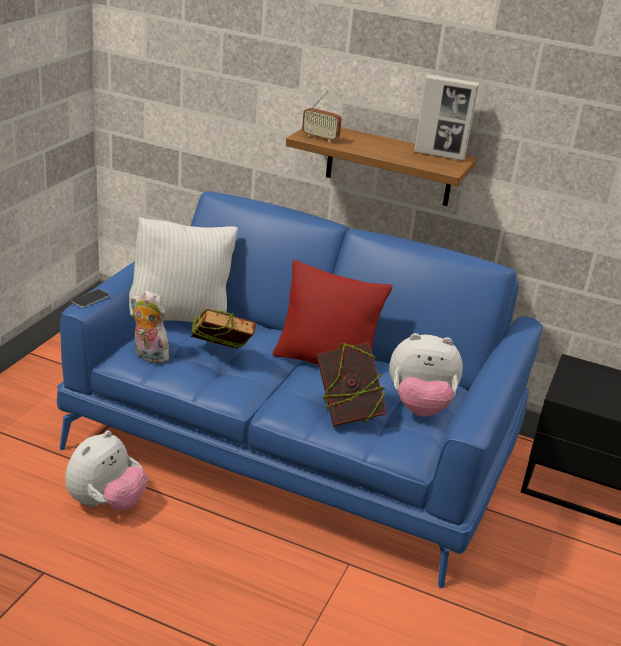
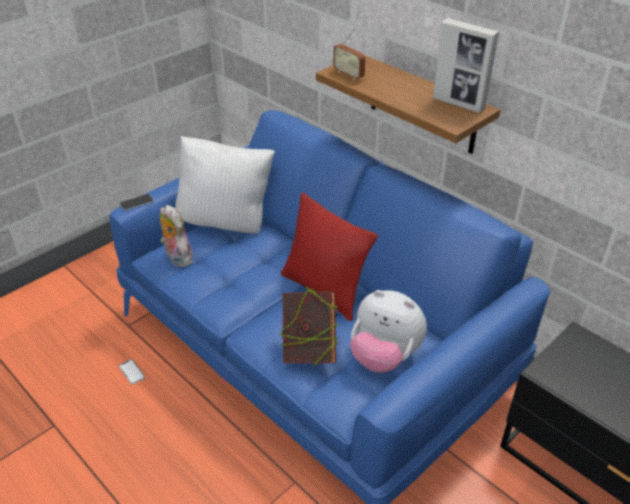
camera: 25 degrees right, 10 degrees up
(106, 503) = (132, 372): plush toy -> phone
(221, 358) = (233, 271): book -> none

